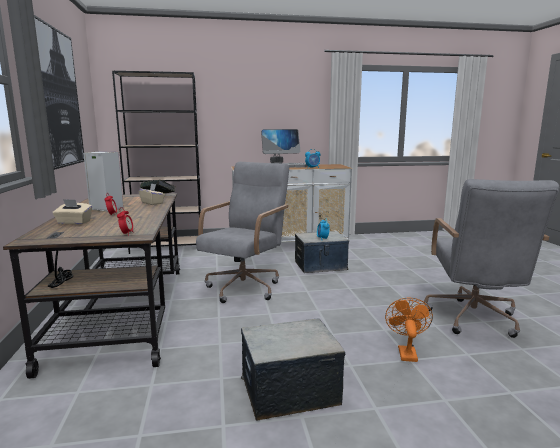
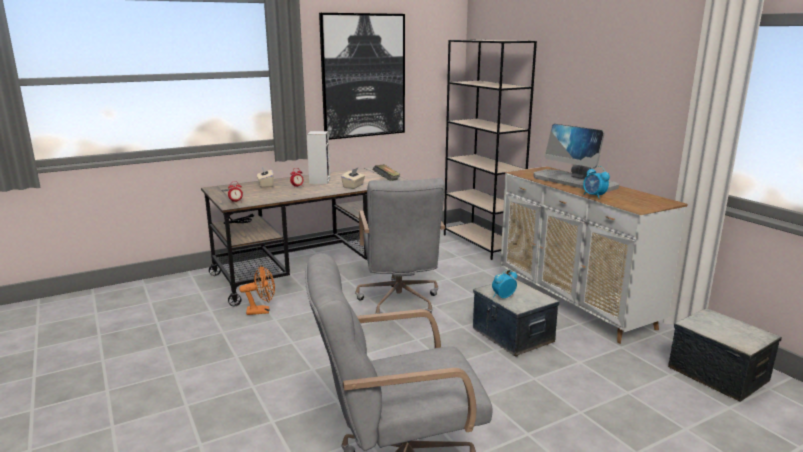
camera: 70 degrees right, 5 degrees up
(245, 288) = (399, 305): grey office chair -> grey office chair turned 75 degrees clockwise
(289, 390) = (208, 362): storage box -> storage box (718, 374)
(406, 352) = (287, 418): orange fan -> orange fan (262, 311)

